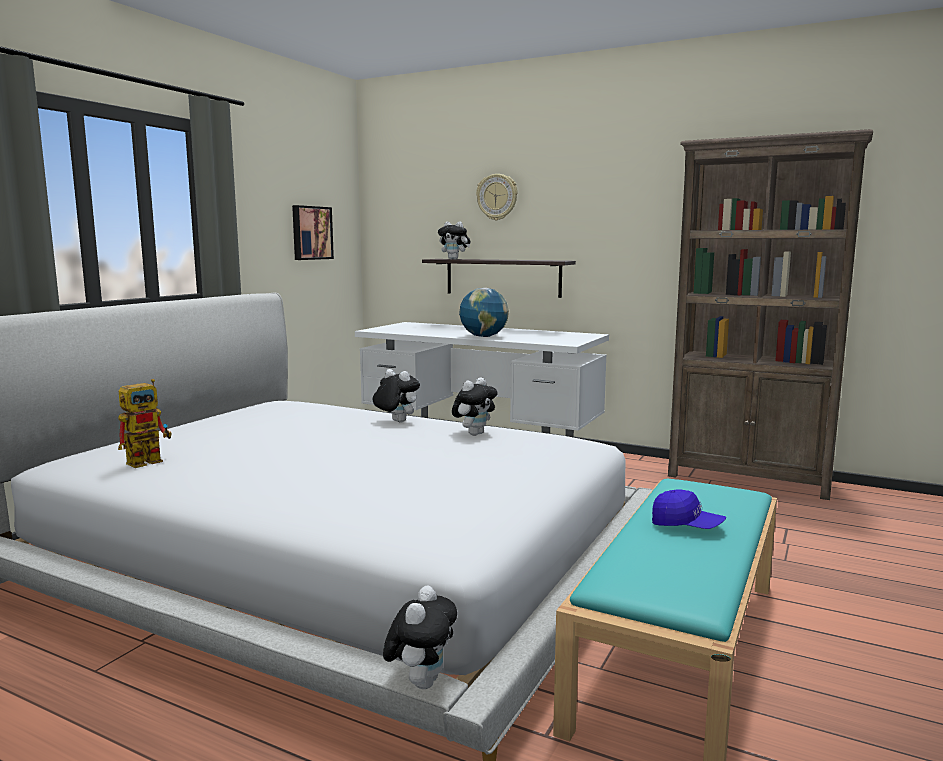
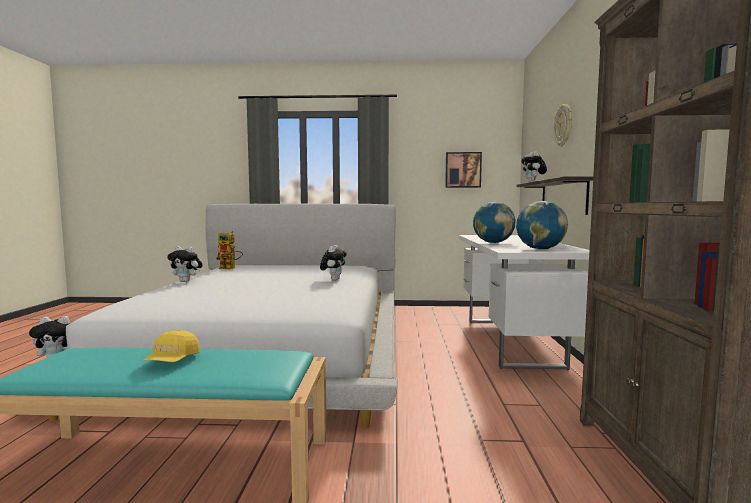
camera: 65 degrees right, 5 degrees down
(474, 433) = (321, 291): plush toy -> plush toy (186, 281)
(564, 337) = (540, 249): none -> globe
(686, 526) = (172, 361): blue cap -> yellow cap

